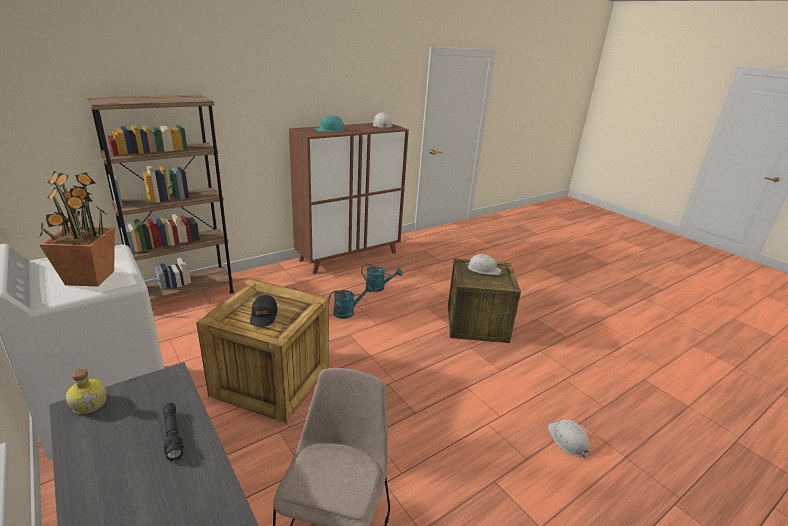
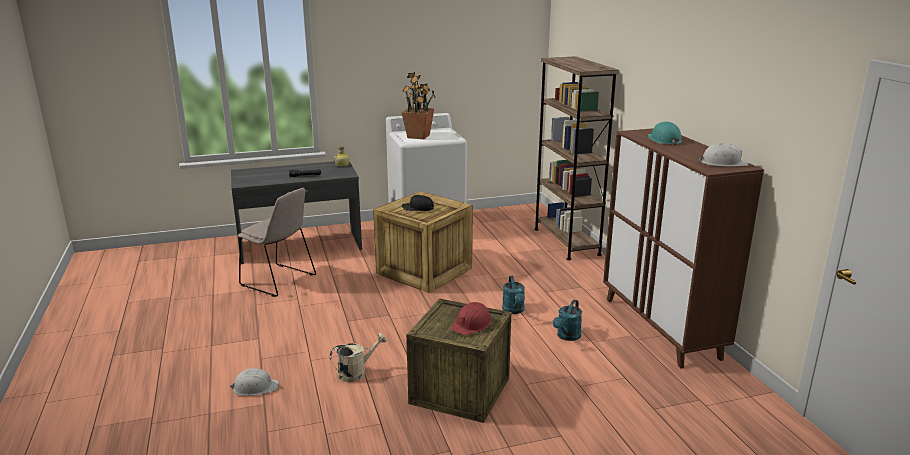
camera: 110 degrees right, 5 degrees down
(483, 269) = (472, 324): white hard hat -> red hard hat
(495, 379) = (356, 372): none -> beige watering can

